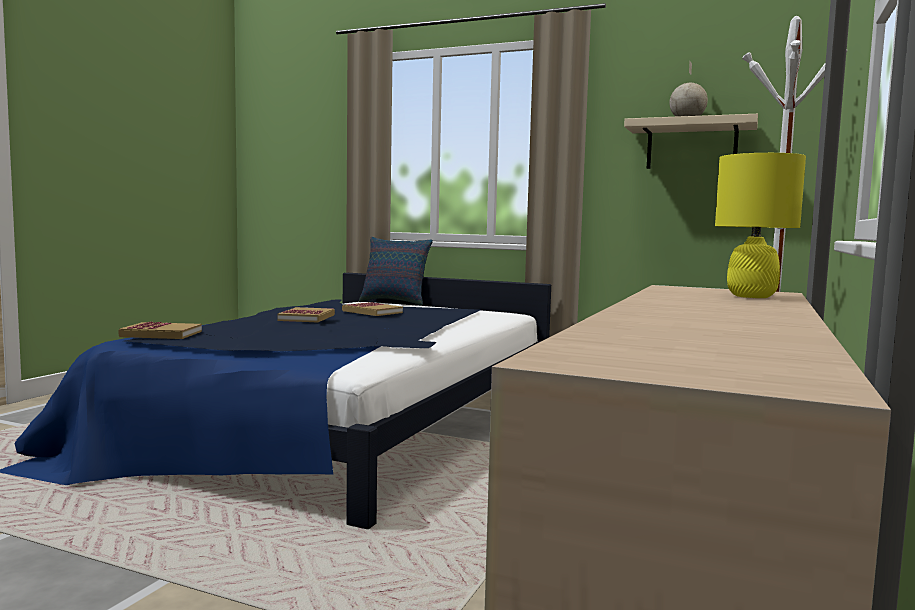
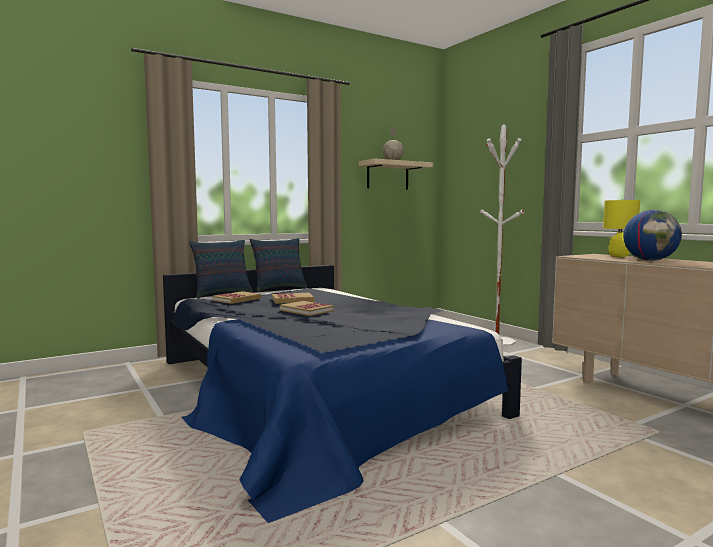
camera: 55 degrees left, 0 degrees up
(161, 334) = (311, 342): book -> book (237, 299)
(466, 307) = (279, 289): none -> blue pillow
(703, 303) = (650, 260): none -> globe

